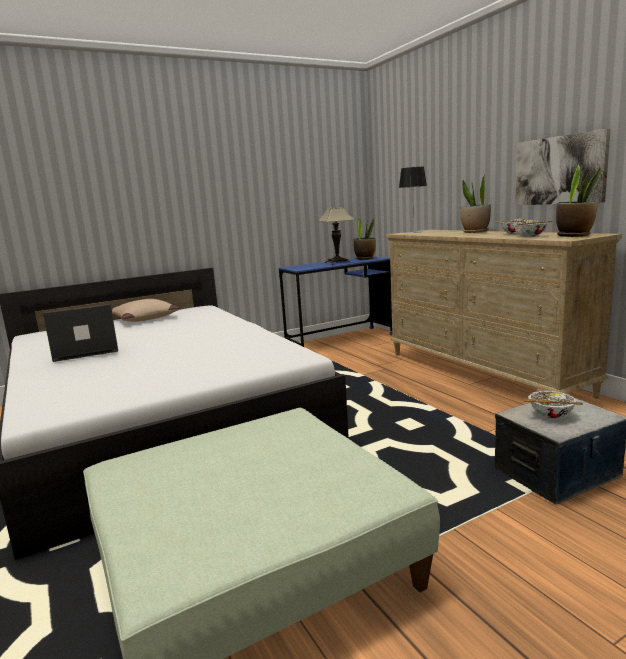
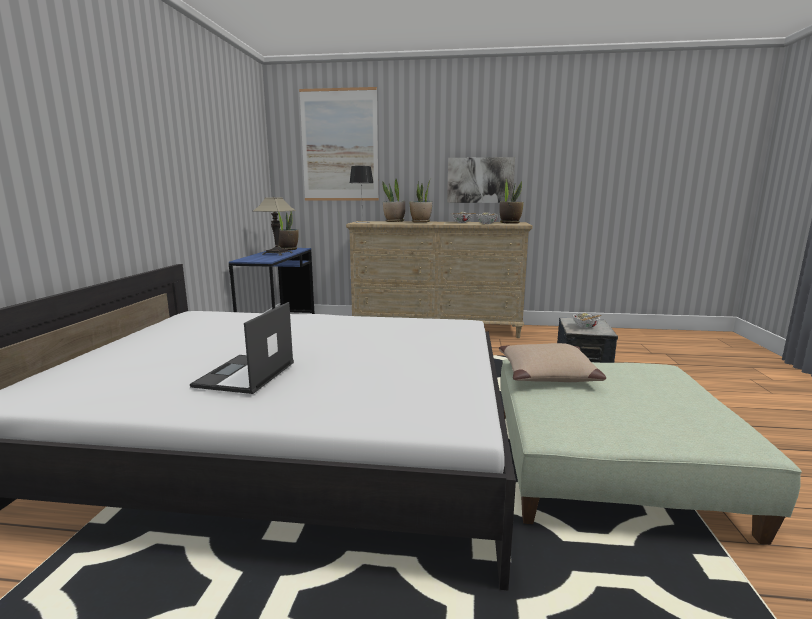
camera: 55 degrees left, 0 degrees up
(144, 318) = (154, 336): beige pillow -> beige pillow (547, 374)
(418, 144) = (339, 146): none -> picture
(451, 231) = (394, 221): none -> potted plant

